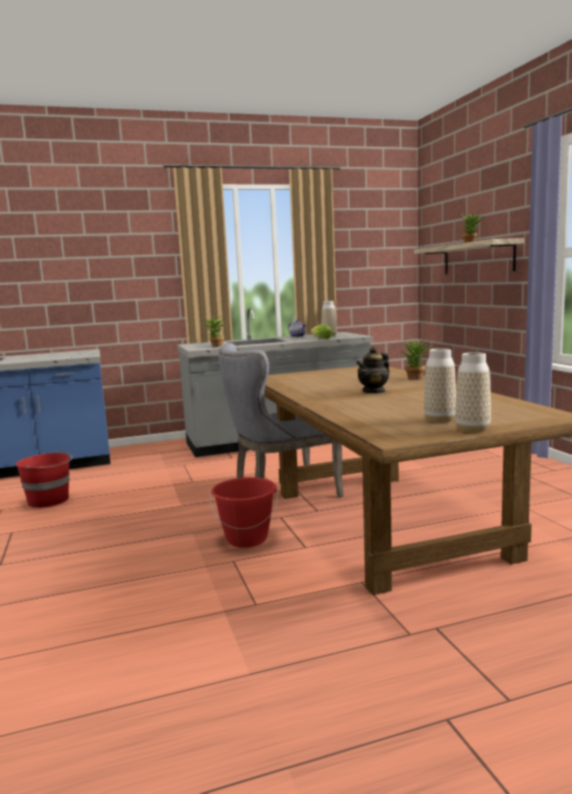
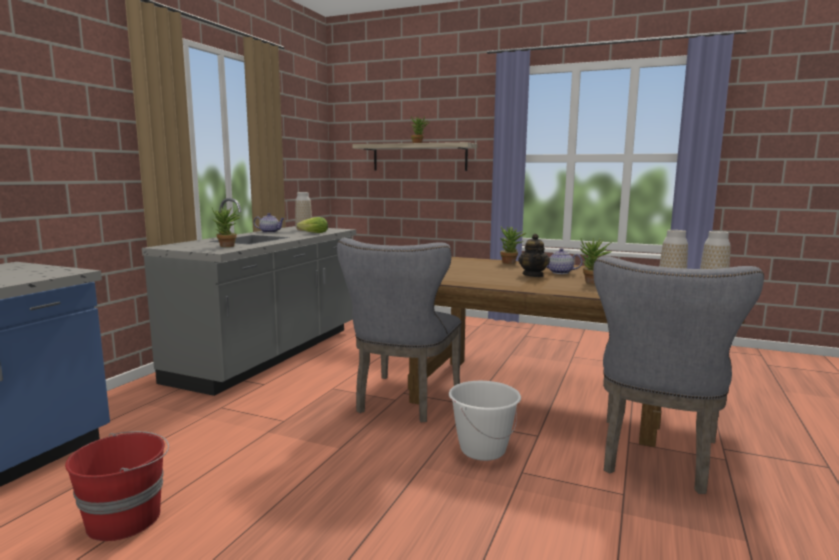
camera: 50 degrees left, 0 degrees up
(247, 539) = (482, 449): red bucket -> white bucket
(347, 601) = (656, 459): none -> grey chair
(387, 404) = (592, 283): none -> potted plant
(411, 392) = (559, 272): none -> teapot

